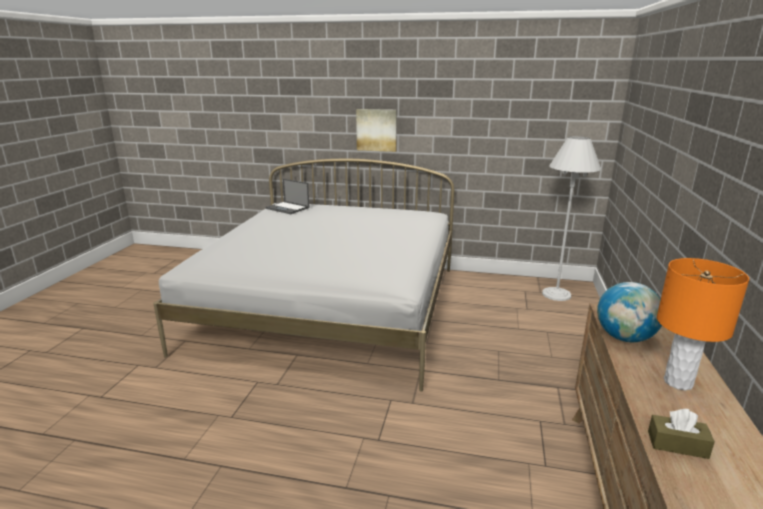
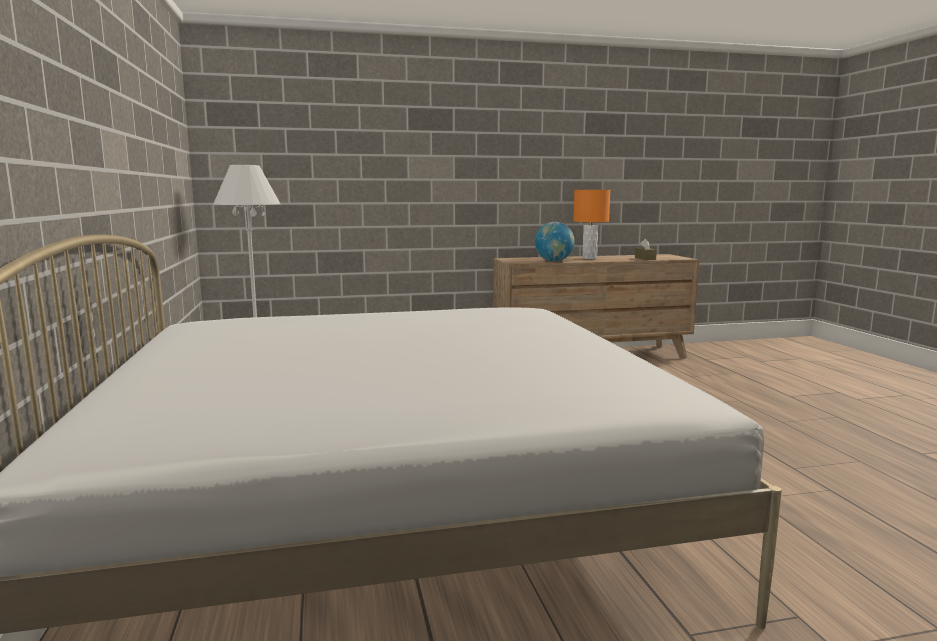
camera: 115 degrees left, 10 degrees down
(288, 208) = (175, 409): laptop -> none
(376, 130) = (74, 154): picture -> none

